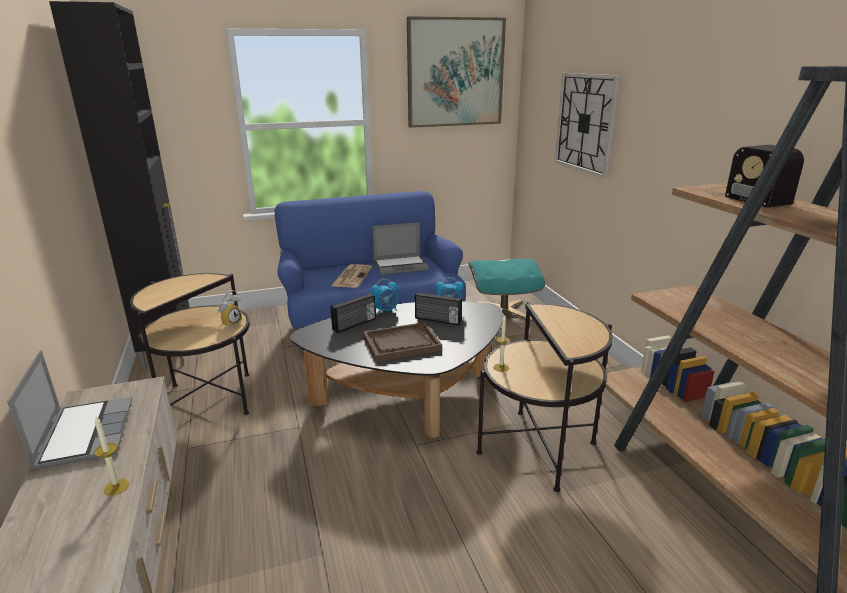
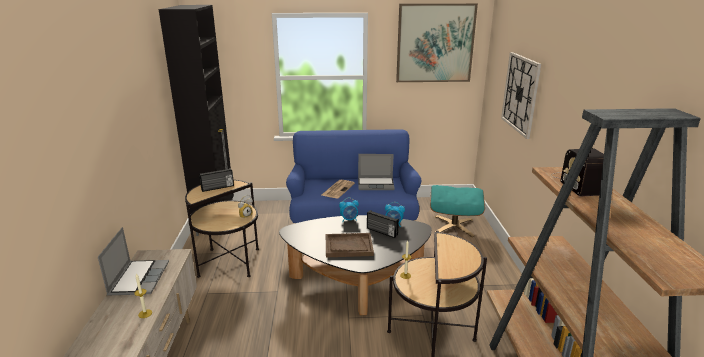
camera: 15 degrees right, 0 degrees up
(355, 324) = (324, 227): radio -> radio (217, 188)

